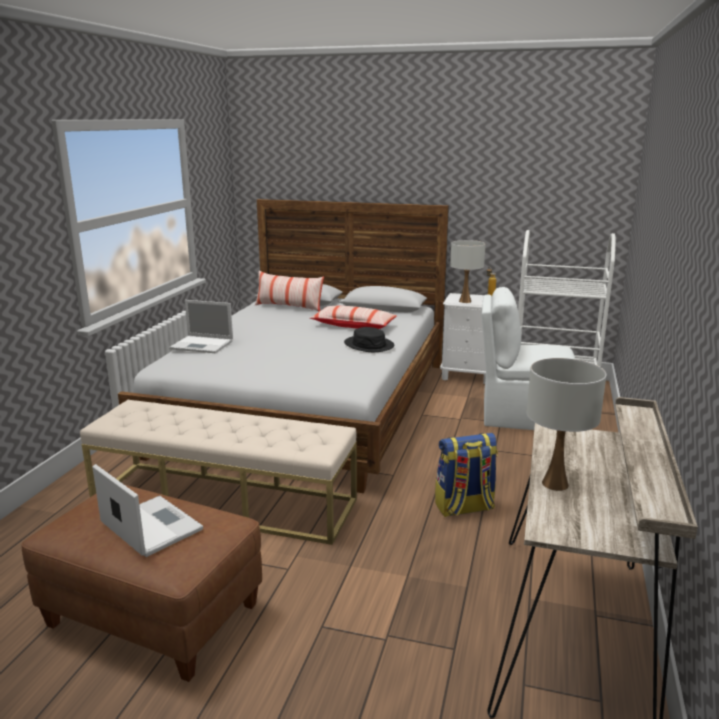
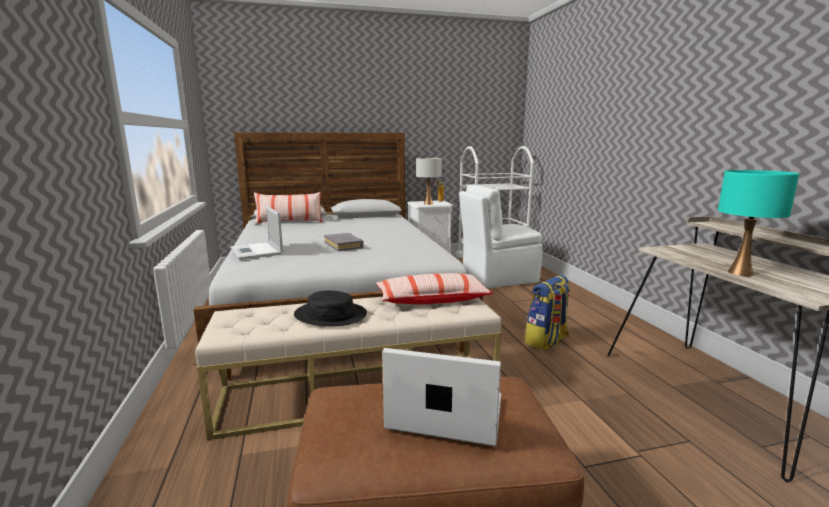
camera: 30 degrees left, 5 degrees down
(203, 345) = (257, 251): laptop -> laptop turned 75 degrees clockwise
(288, 350) = (343, 245): none -> grey book
(353, 326) = (366, 226): pillow -> pillow (432, 300)
(369, 345) = (402, 234): black hat -> black hat (330, 315)
(555, 483) = (740, 273): white table lamp -> turquoise table lamp

